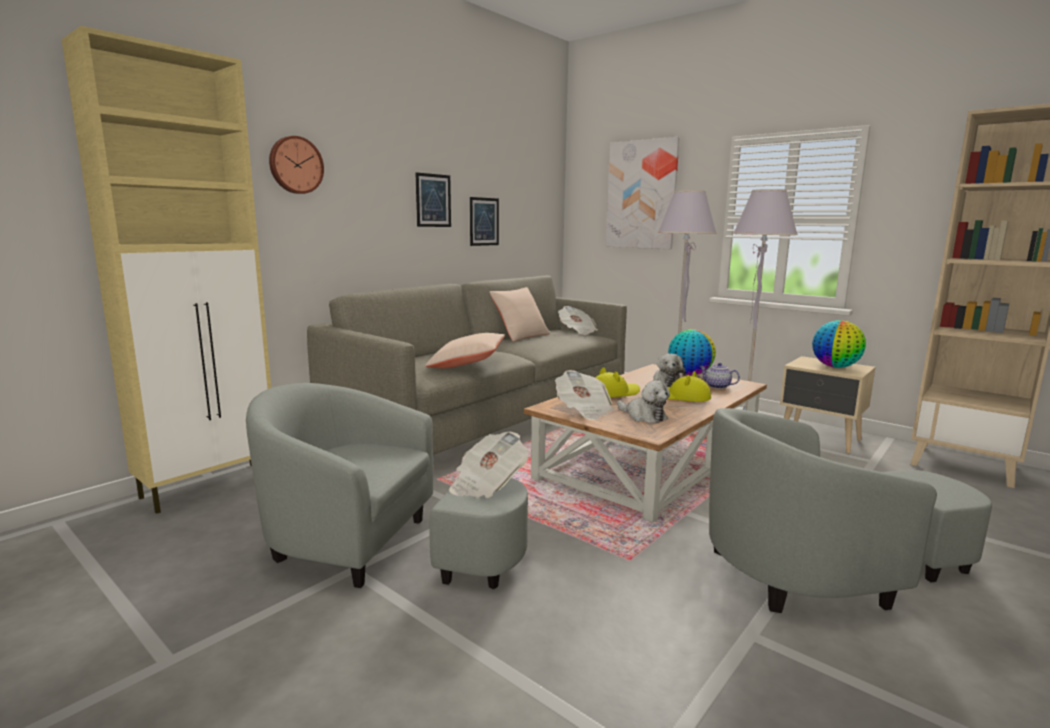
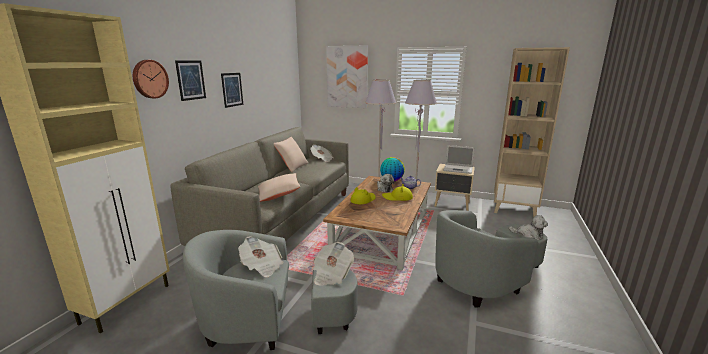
camera: 20 degrees left, 5 degrees up
(484, 221) = (260, 98): picture -> picture (191, 80)
(583, 410) = (355, 215): newspaper -> newspaper (262, 265)
(644, 416) = (387, 214): plush toy -> plush toy (528, 235)
(835, 367) = (458, 169): globe -> laptop

